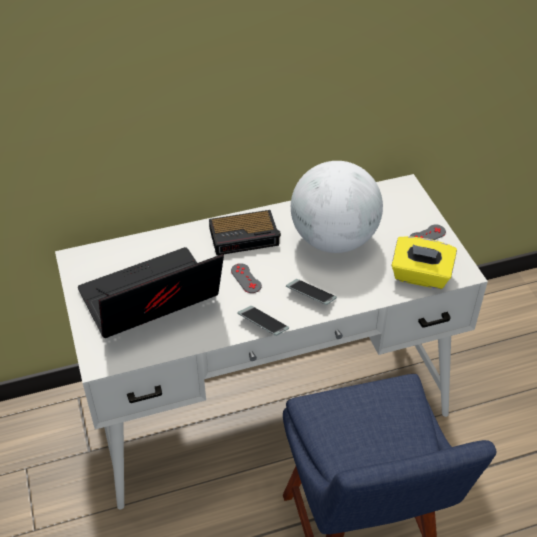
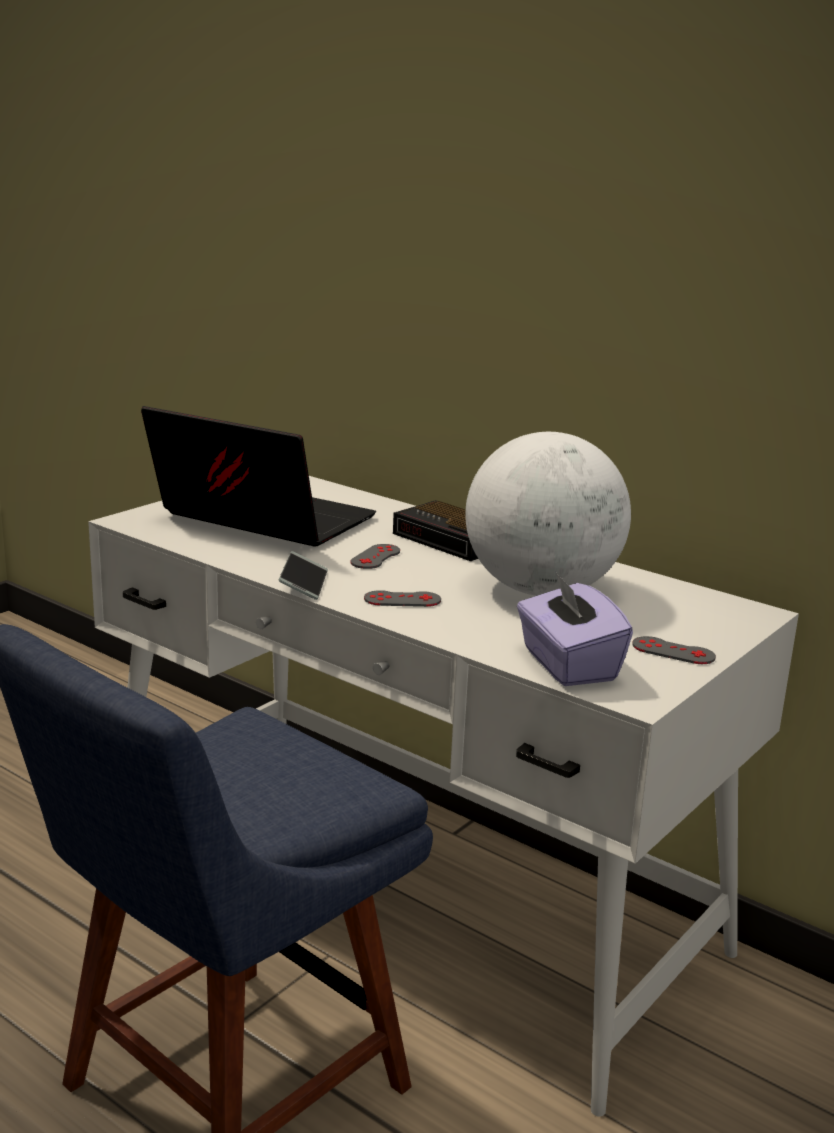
camera: 55 degrees right, 25 degrees down
(311, 295) = (402, 599): phone -> grey game controller
(420, 276) = (567, 665): yellow tissue box -> purple tissue box

